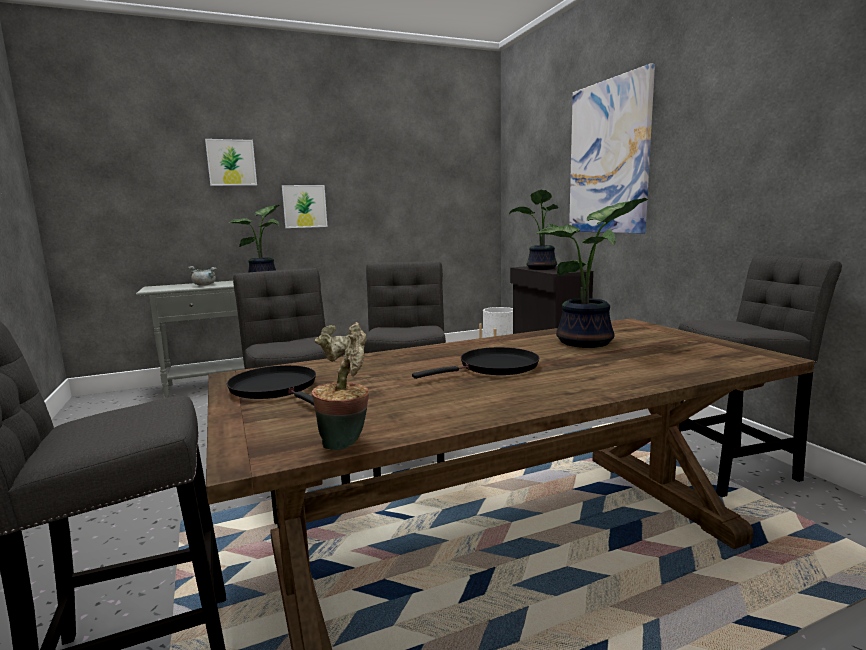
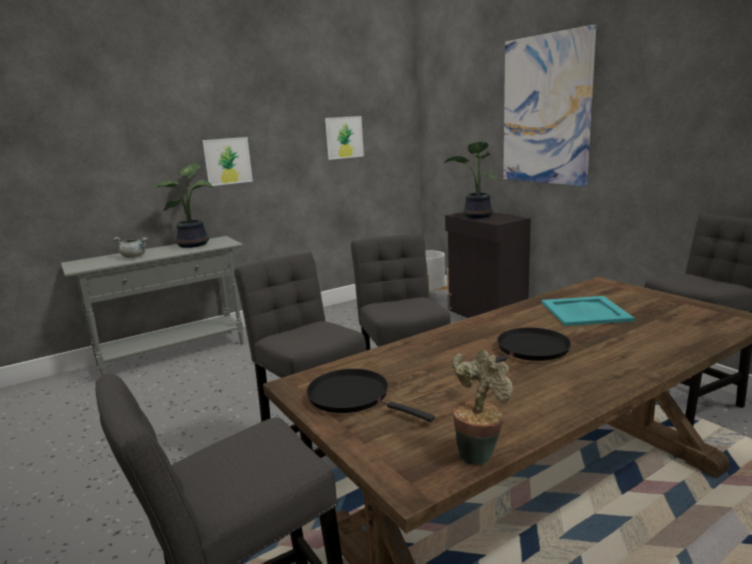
camera: 10 degrees left, 5 degrees up
(231, 162) = (147, 118): picture -> picture (344, 137)
(588, 342) = (586, 311): potted plant -> turquoise tray

